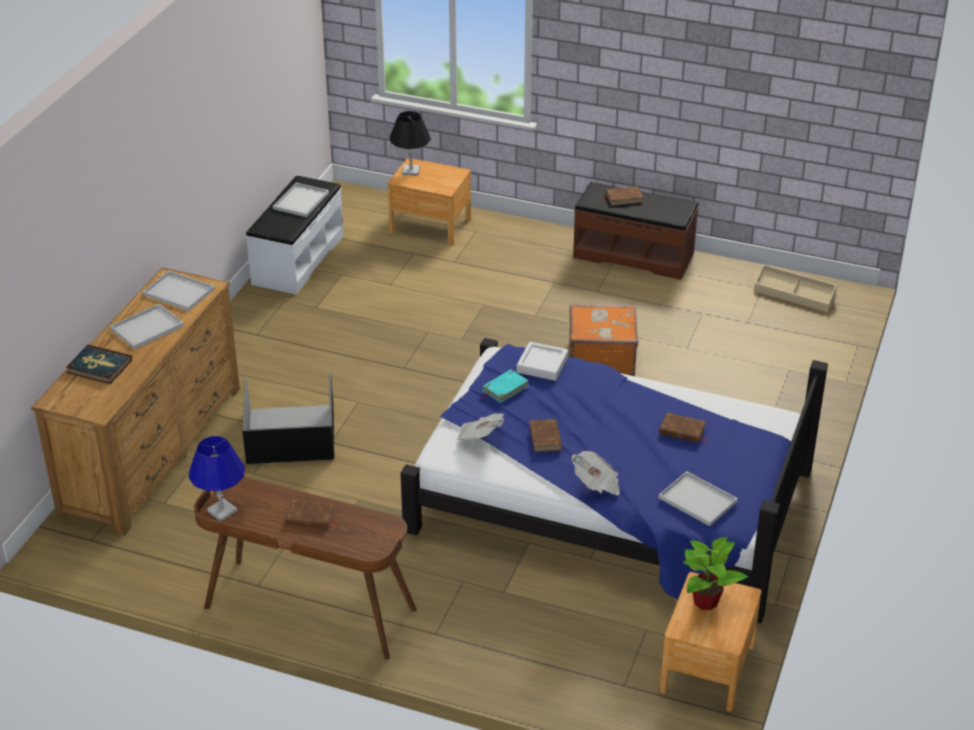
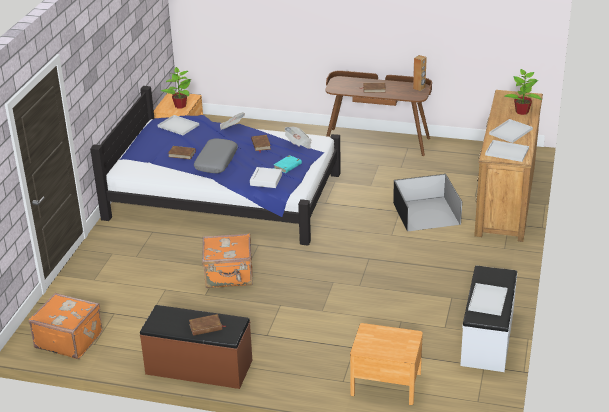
camera: 175 degrees right, 5 degrees down
(99, 367) = (522, 112): book -> potted plant
(222, 510) = (419, 88): blue table lamp -> brown speaker
(411, 171) = (405, 347): black table lamp -> none
(622, 411) = (216, 161): none -> grey pillow
(794, 296) = (69, 339): beige storage box -> orange suitcase

